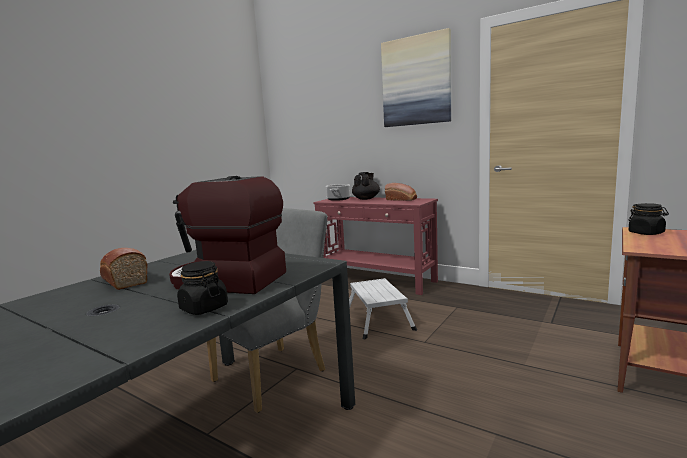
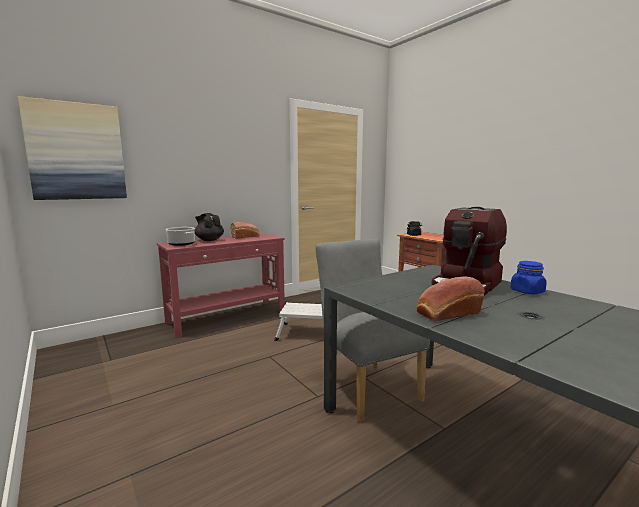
camera: 70 degrees left, 0 degrees up
(204, 308) = (527, 291): black jar -> blue jar
(416, 81) = (243, 132): picture -> picture (76, 151)

